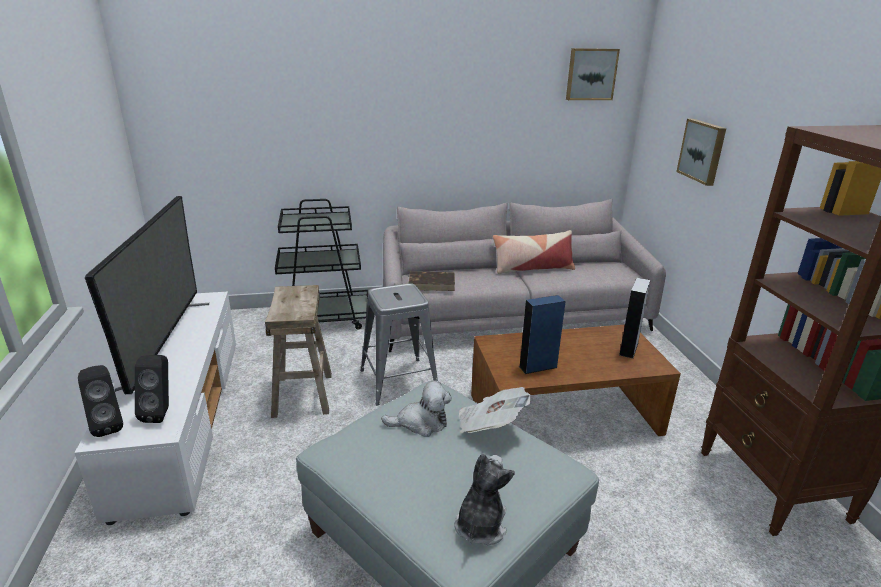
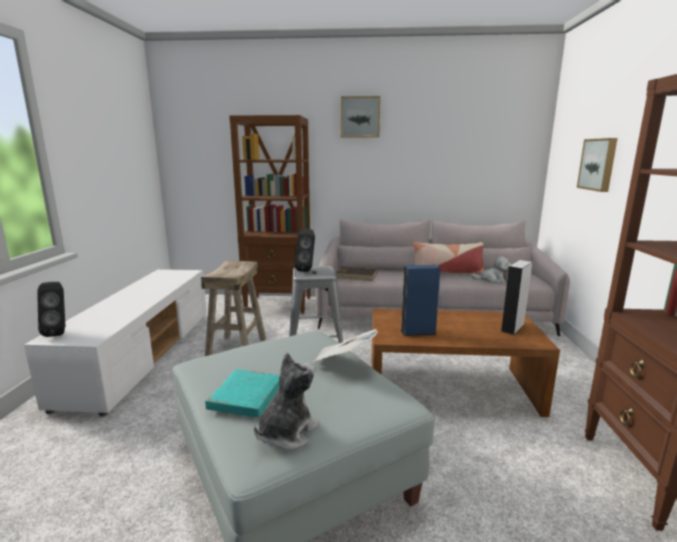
camera: 15 degrees right, 10 degrees down
(161, 413) = (100, 329): black speaker -> black speaker (307, 270)
(167, 342) = (139, 292): television -> none
(323, 318) = (279, 304): black cart -> brown bookcase
(416, 489) = (246, 397): none -> turquoise book
(421, 423) = (284, 353): plush toy -> plush toy (492, 280)
(591, 74) = (503, 117): picture -> picture (360, 117)

